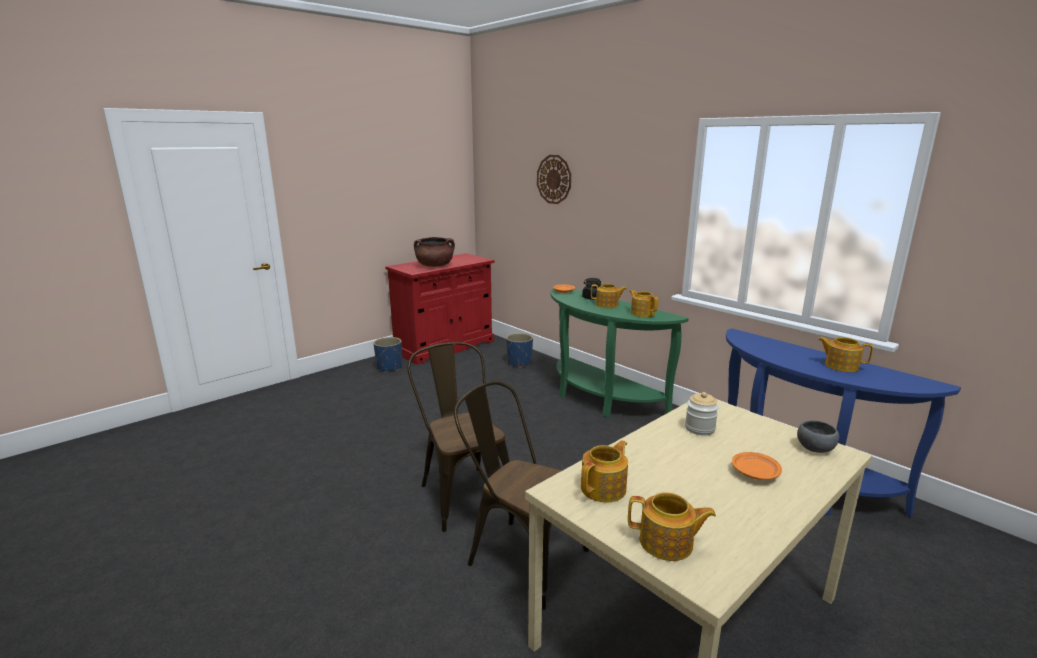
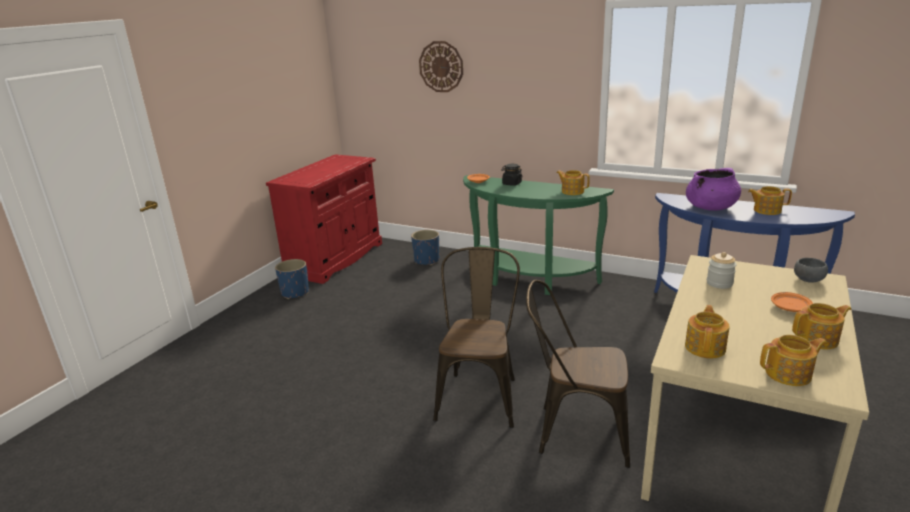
camera: 20 degrees left, 5 degrees up
(435, 266) = (321, 173): brown cooking pot -> none
(462, 492) = (480, 394): brown chair -> brown chair turned 60 degrees clockwise
(607, 305) = (533, 188): teapot -> teapot (818, 339)
(774, 352) = (710, 208): none -> purple cooking pot

